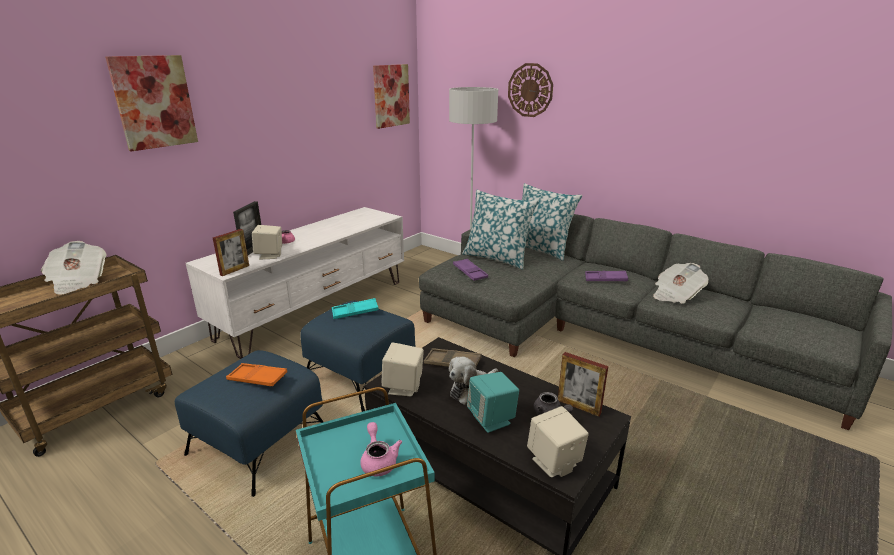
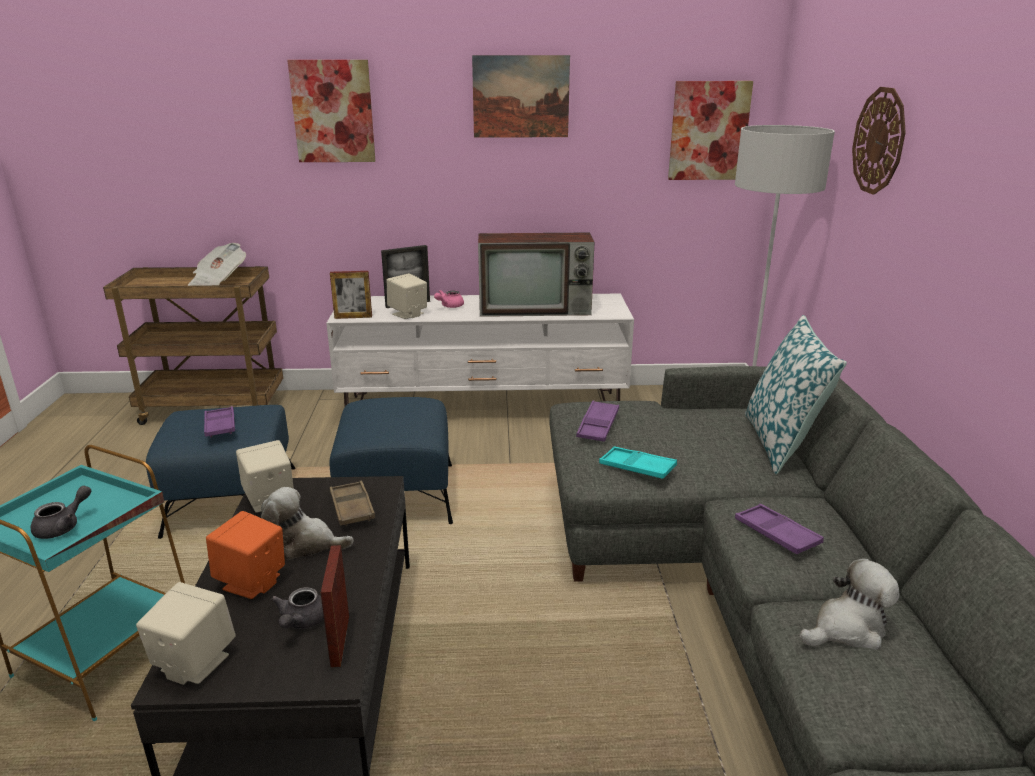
camera: 50 degrees right, 0 degrees up
(257, 378) = (220, 426): orange tray -> purple tray
(292, 80) = (521, 97): none -> picture
(342, 227) = (536, 309): none -> television
(355, 312) = (401, 410): turquoise tray -> turquoise tray (637, 467)
(378, 460) = (63, 526): pink teapot -> grey teapot
(492, 419) = (252, 582): turquoise speaker -> orange speaker
(497, 258) = (679, 425): pillow -> none
(676, 295) = (847, 629): newspaper -> plush toy

